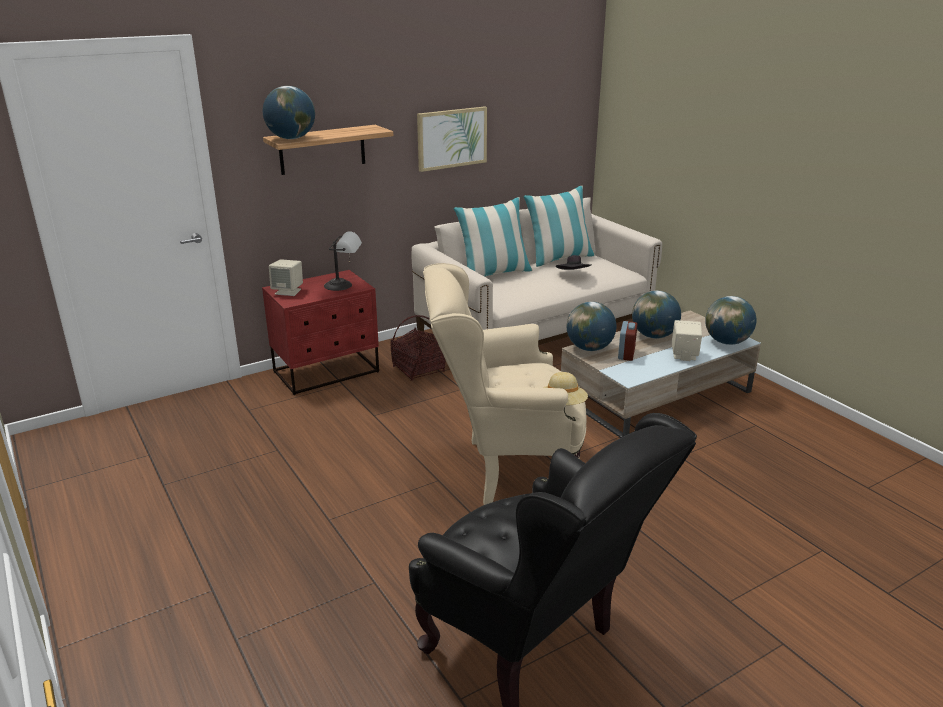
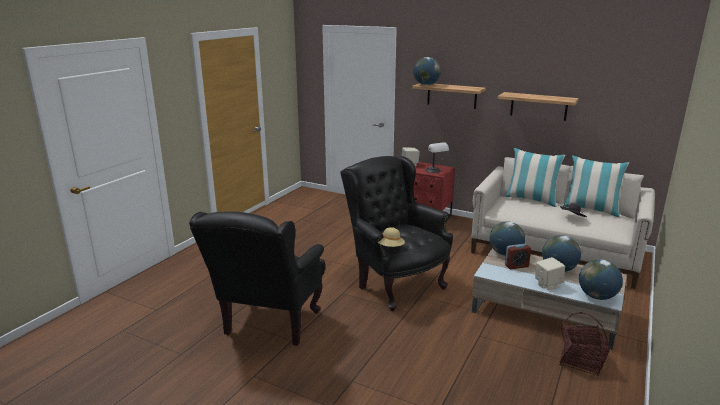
camera: 60 degrees right, 5 degrees down
(419, 369) = (458, 235): basket -> basket (580, 361)
(451, 138) = (538, 106): picture -> shelf
(505, 469) = (395, 284): beige armchair -> black armchair

